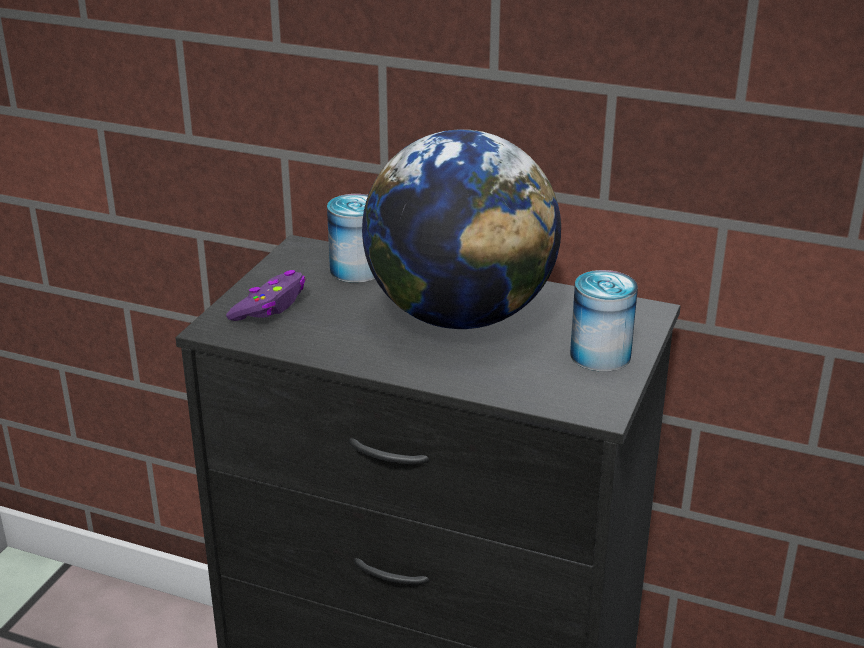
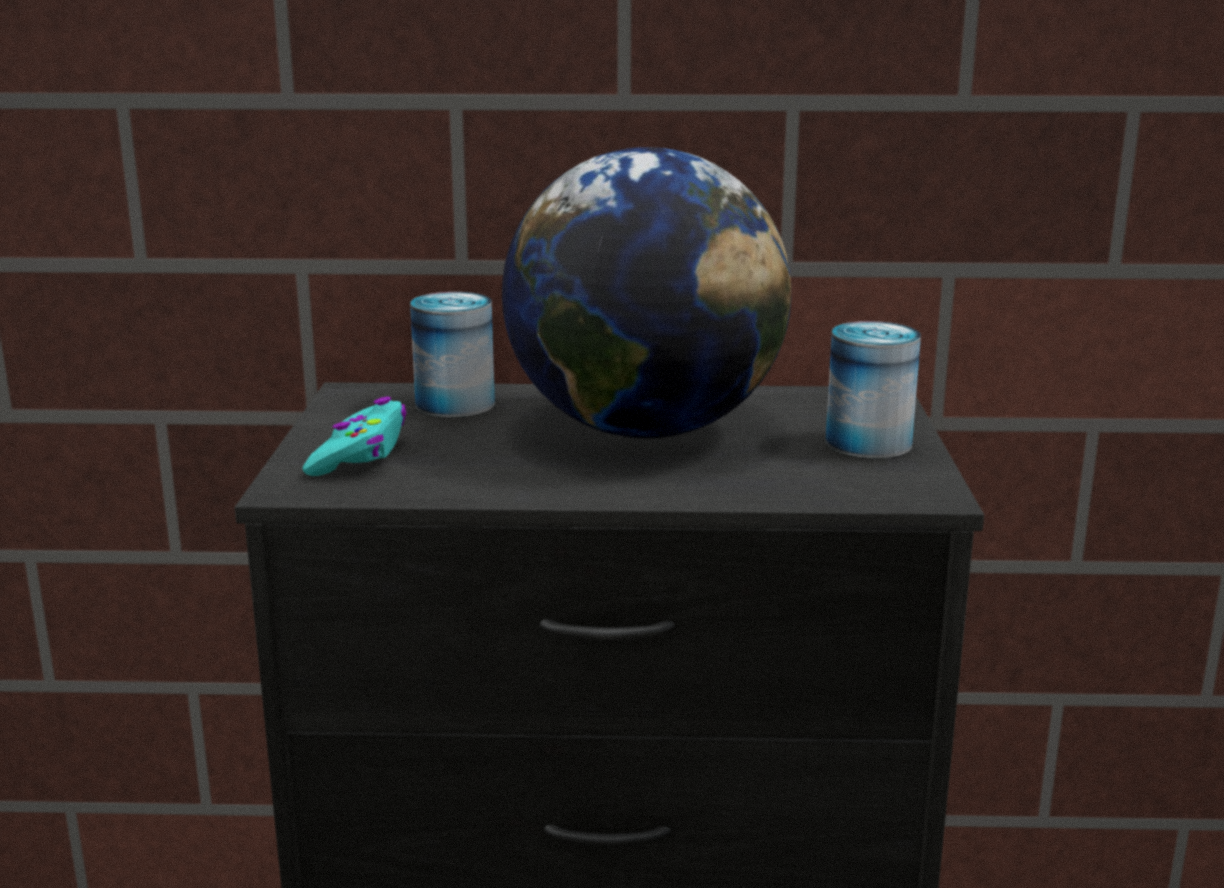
camera: 20 degrees left, 10 degrees down
(270, 306) = (360, 454): purple game controller -> turquoise game controller

